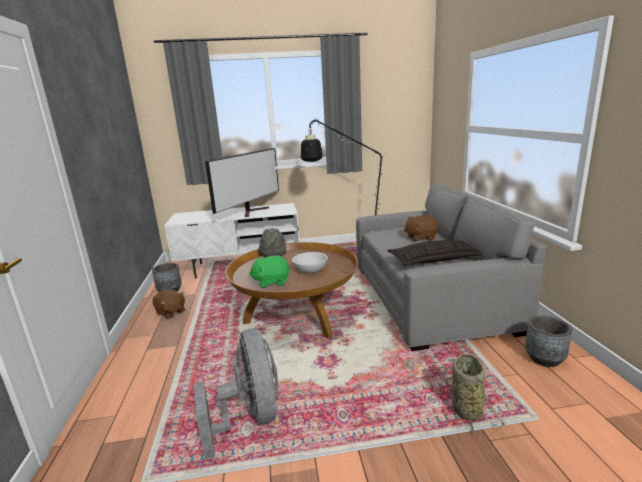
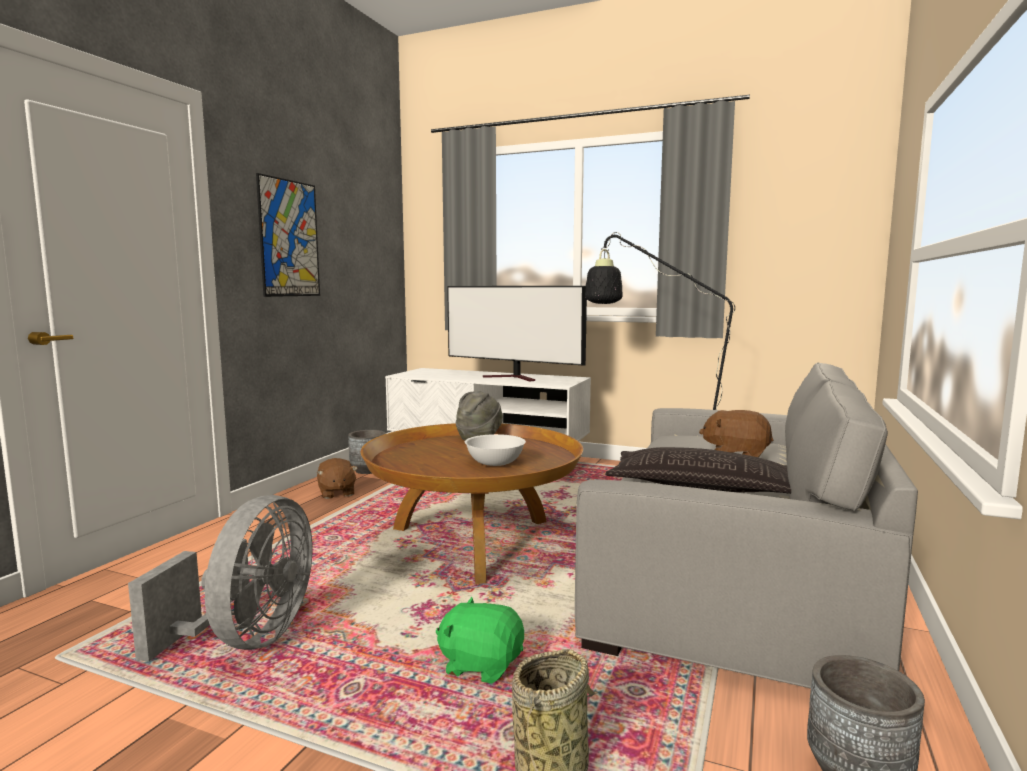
camera: 30 degrees right, 10 degrees down
(93, 138) = (289, 238): none -> picture
(253, 211) = (514, 378): television -> television turned 60 degrees clockwise
(271, 282) = (419, 464): green plush toy -> green plush toy (481, 664)

